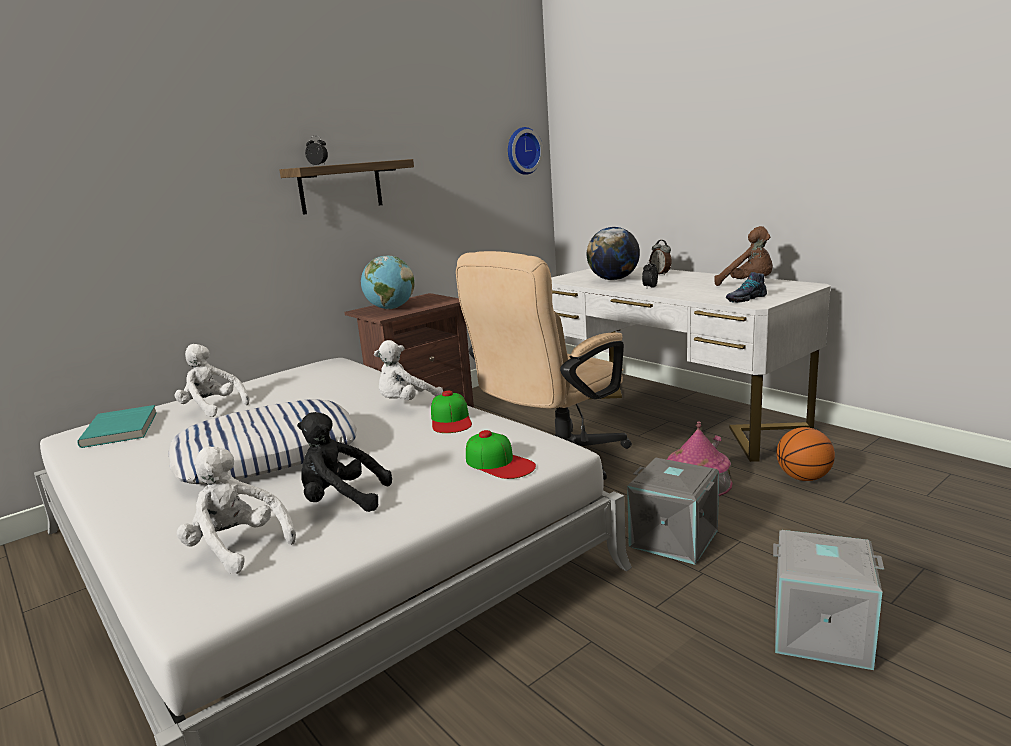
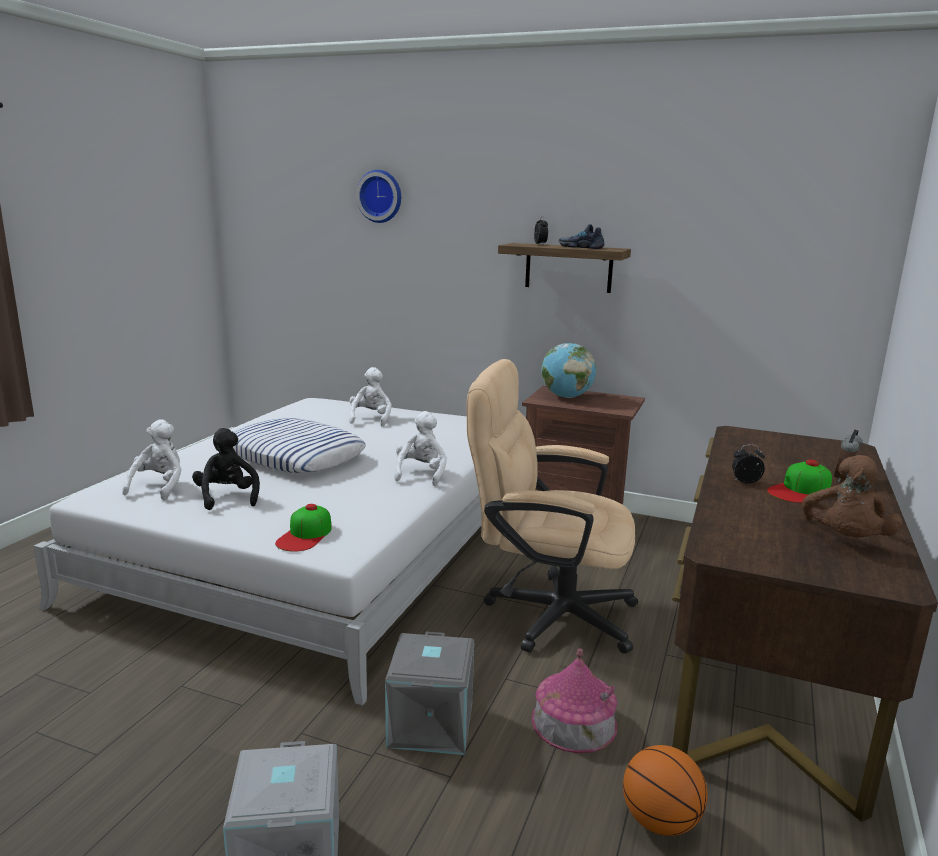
camera: 60 degrees right, 0 degrees up
(122, 429) = (324, 409): turquoise book -> none
(407, 403) = (421, 474): white plush toy -> white plush toy turned 75 degrees clockwise
(451, 420) = (391, 498): cap -> cap (800, 490)
(522, 151) = (842, 260): wall clock -> wall clock (380, 196)
(613, 279) = (771, 458): globe -> none
(671, 412) = (767, 667): white desk -> brown desk
(745, 298) = (743, 543): shoe -> shoe (581, 247)

